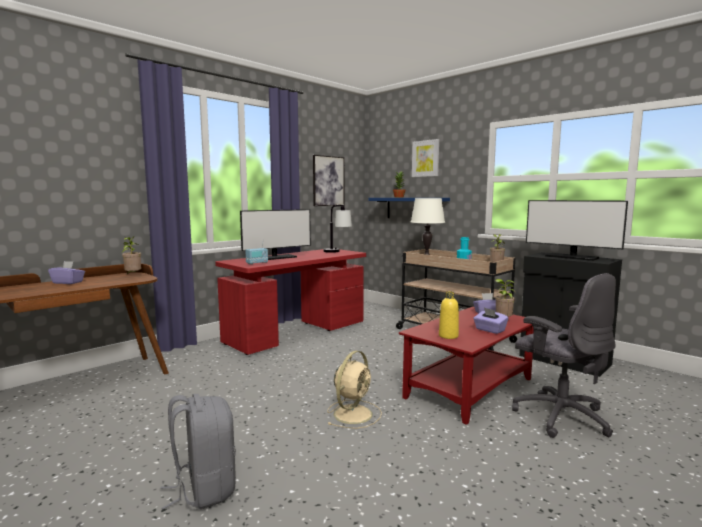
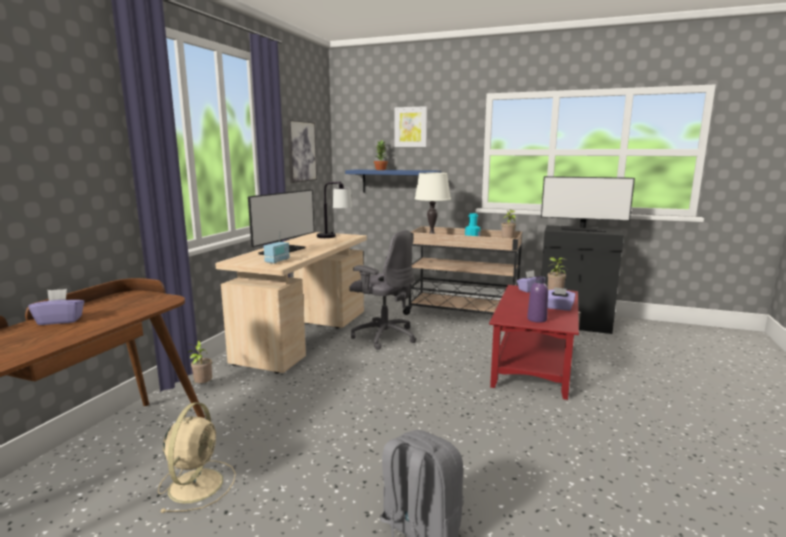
camera: 25 degrees left, 5 degrees up
(133, 275) = (138, 297): potted plant -> potted plant (202, 385)
(297, 333) = (305, 336): red desk -> beige desk
(354, 413) = (466, 413): beige fan -> beige fan (197, 484)
(448, 336) = (537, 319): yellow bottle -> purple bottle
(560, 416) = (622, 375): grey office chair -> grey office chair (384, 336)

